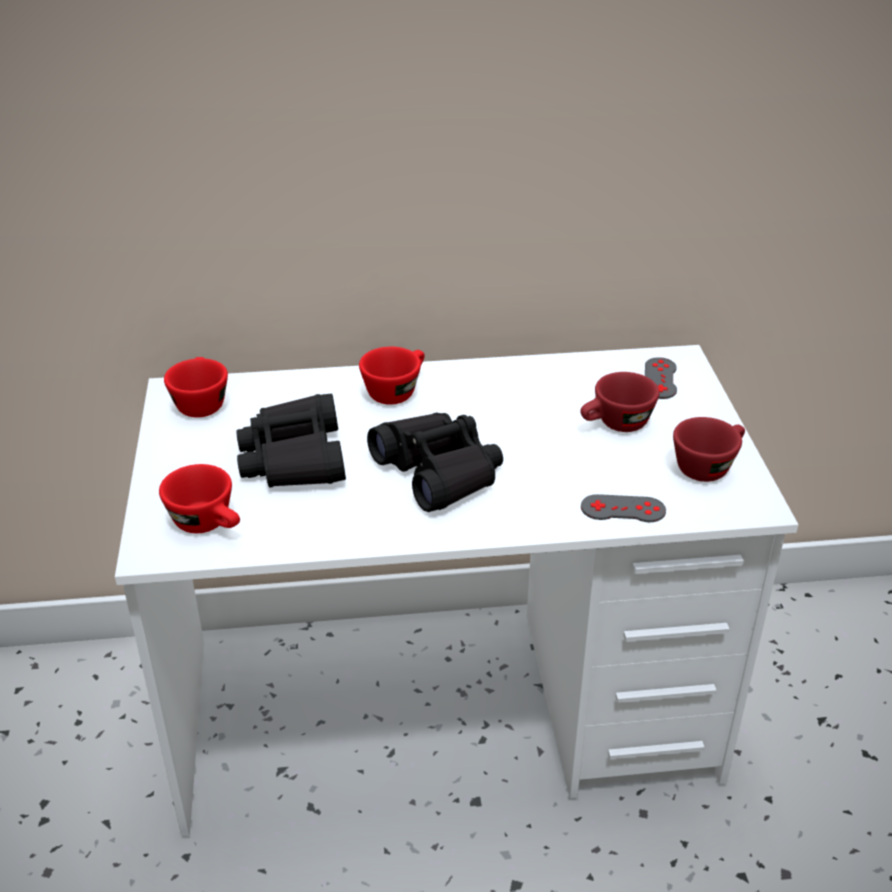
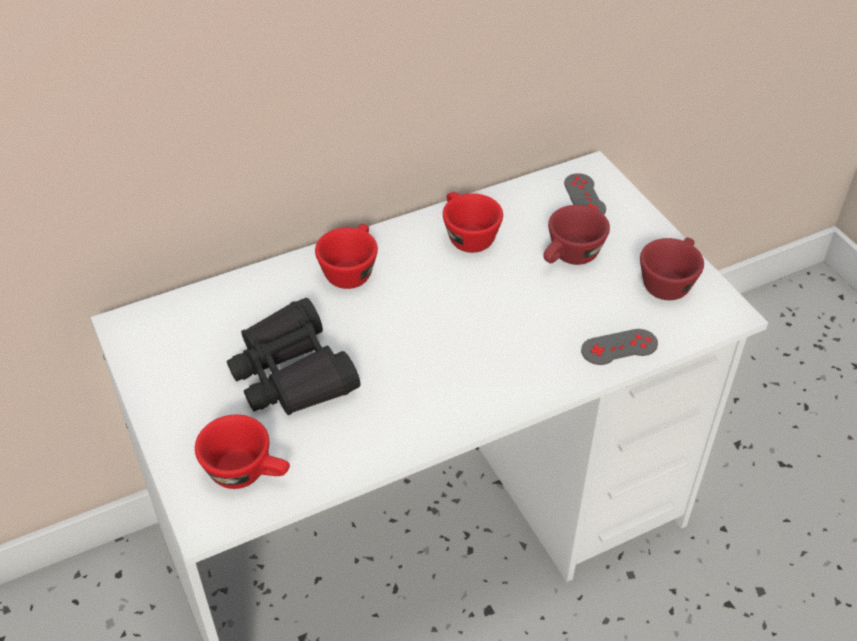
camera: 20 degrees left, 10 degrees up
(200, 402) = (161, 333): red cup -> red cup (466, 236)
(439, 472) = (437, 352): black binoculars -> none

